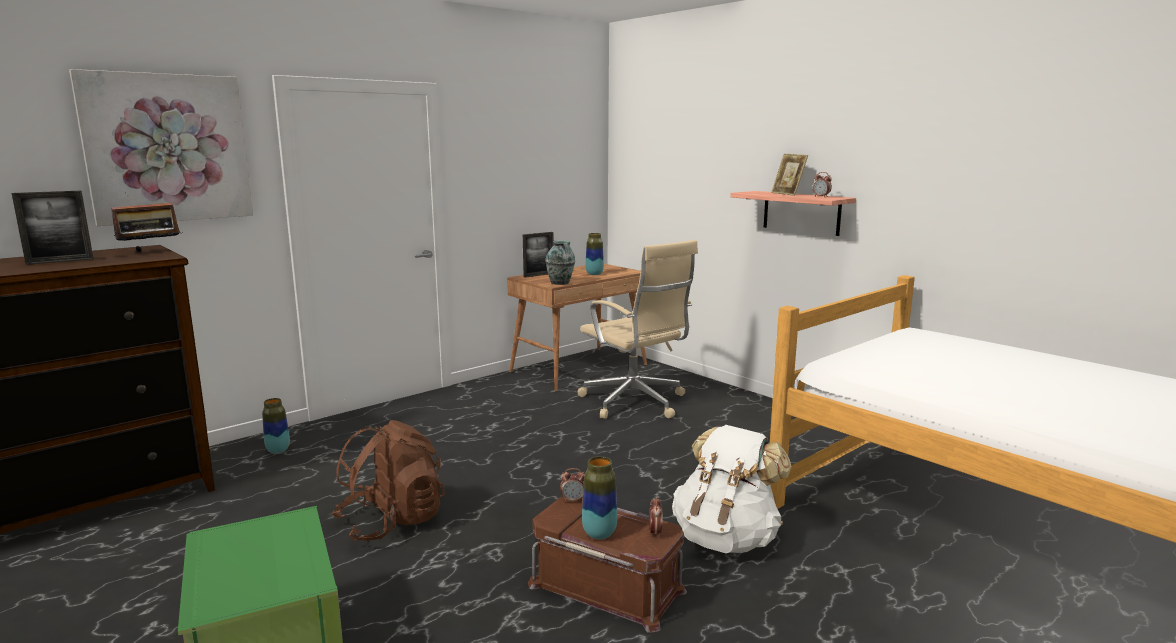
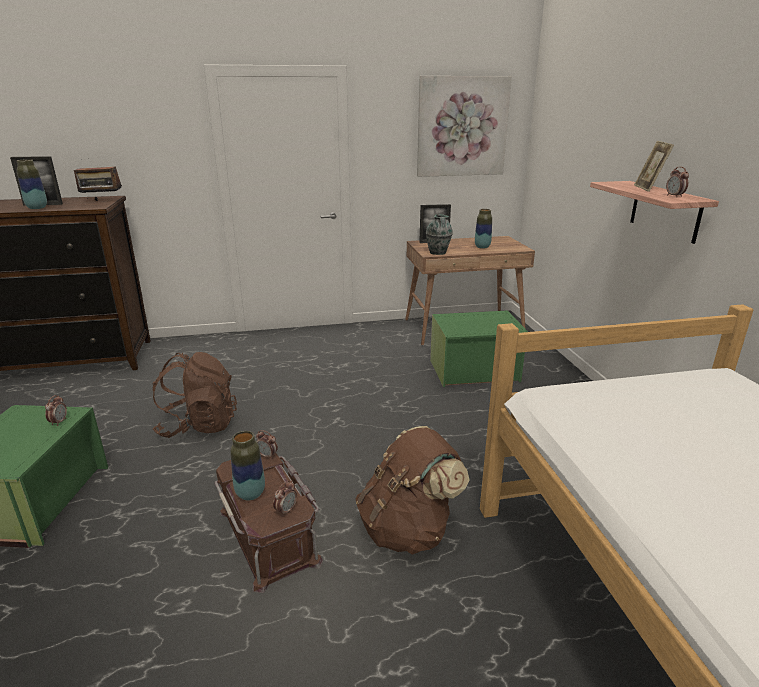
camera: 30 degrees right, 10 degrees up
(168, 148) = (129, 125): picture -> picture (462, 127)
(278, 450) = (197, 350): vase -> vase (37, 208)
(295, 529) = (59, 422): none -> alarm clock
(635, 403) = (475, 371): beige office chair -> green storage box
(726, 538) = (408, 529): white backpack -> brown backpack

